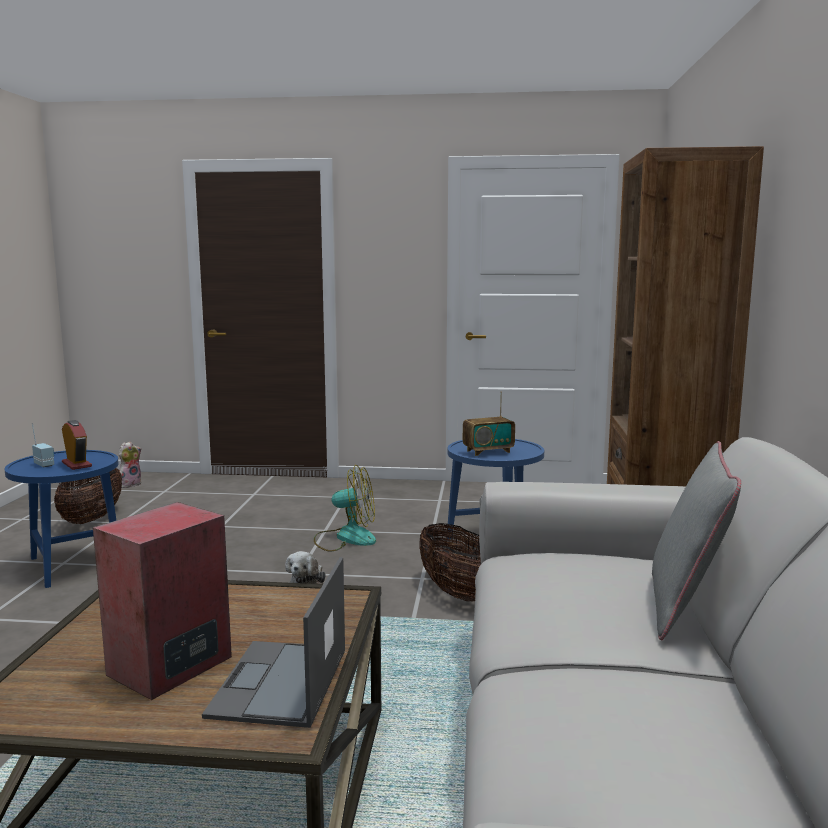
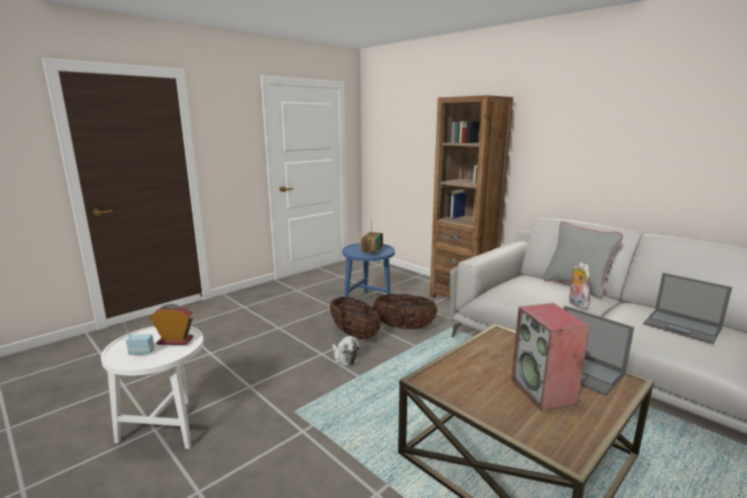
camera: 50 degrees left, 5 degrees up
(72, 565) = (167, 426): blue side table -> white side table
(92, 519) = (89, 395): basket -> basket (354, 334)
(130, 484) = (51, 360): plush toy -> plush toy (576, 304)
(346, 538) = (300, 327): fan -> none
(647, 755) = (683, 326): none -> laptop

